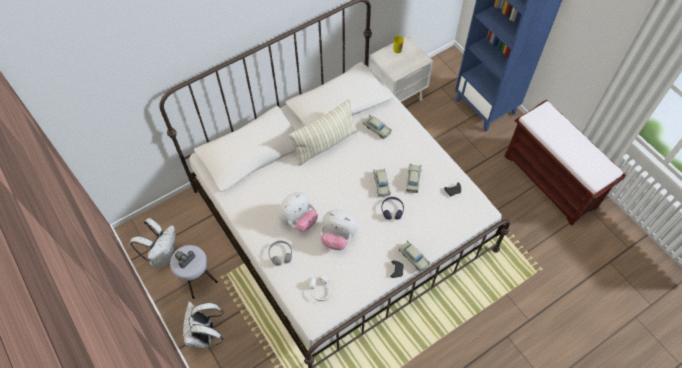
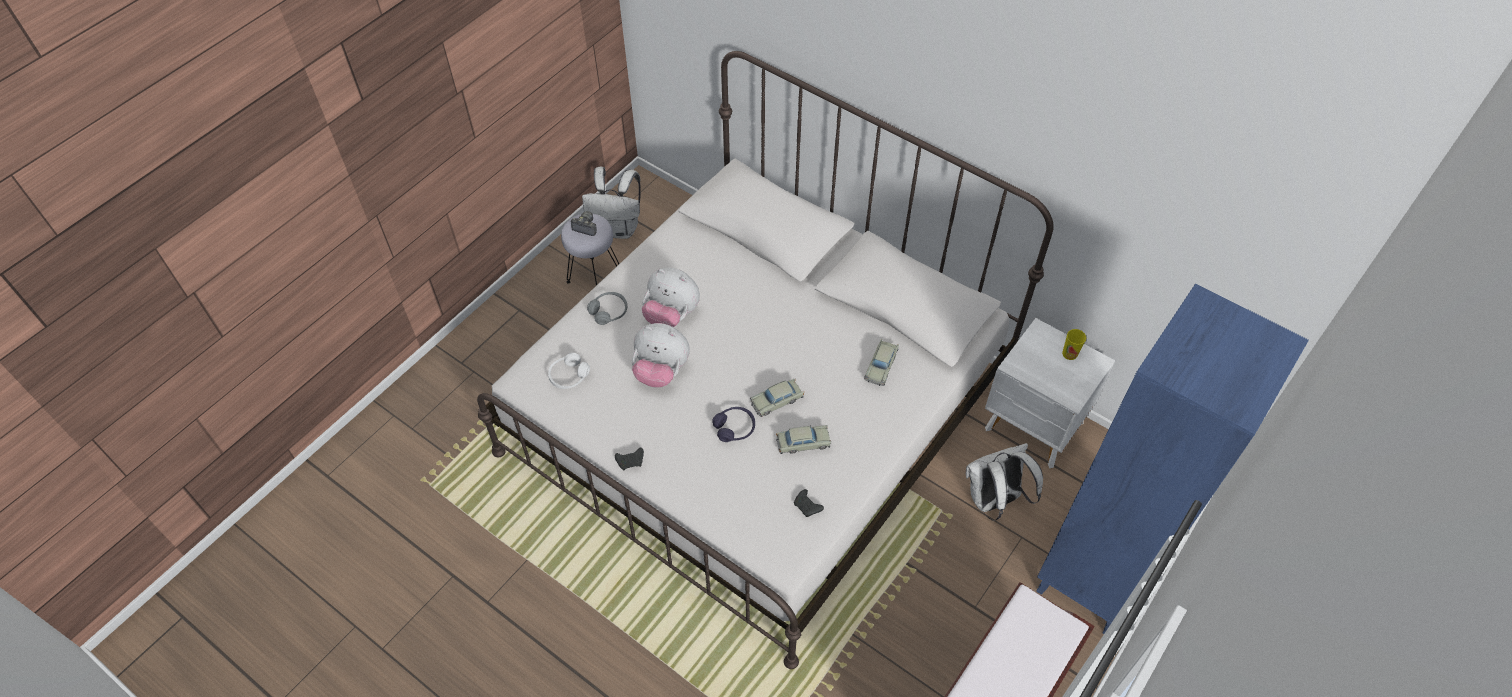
camera: 70 degrees right, 5 degrees down
(206, 335) = (520, 314): white backpack -> white backpack (993, 500)
(325, 144) = (819, 308): pillow -> none
(338, 237) = (661, 371): plush toy -> plush toy turned 75 degrees counterclockwise
(413, 257) = (659, 478): beige toy car -> none

